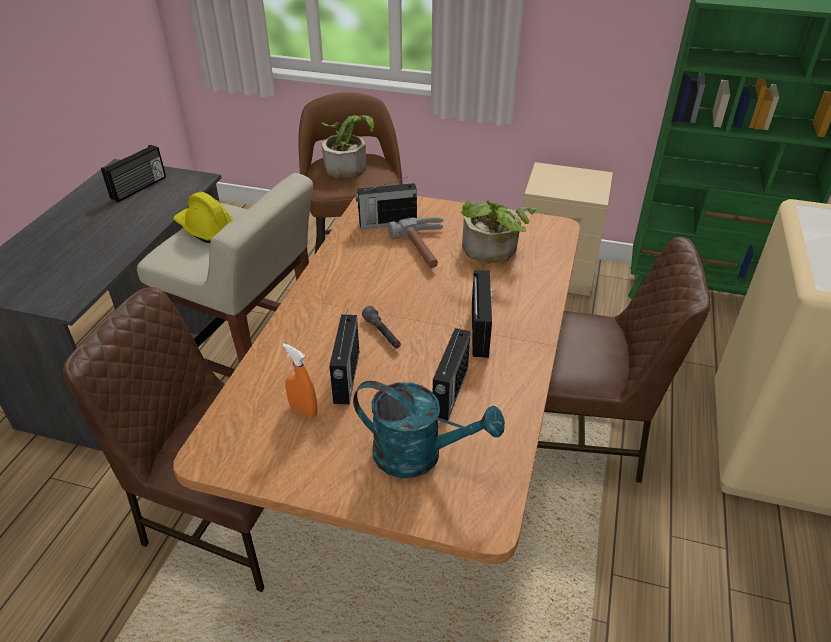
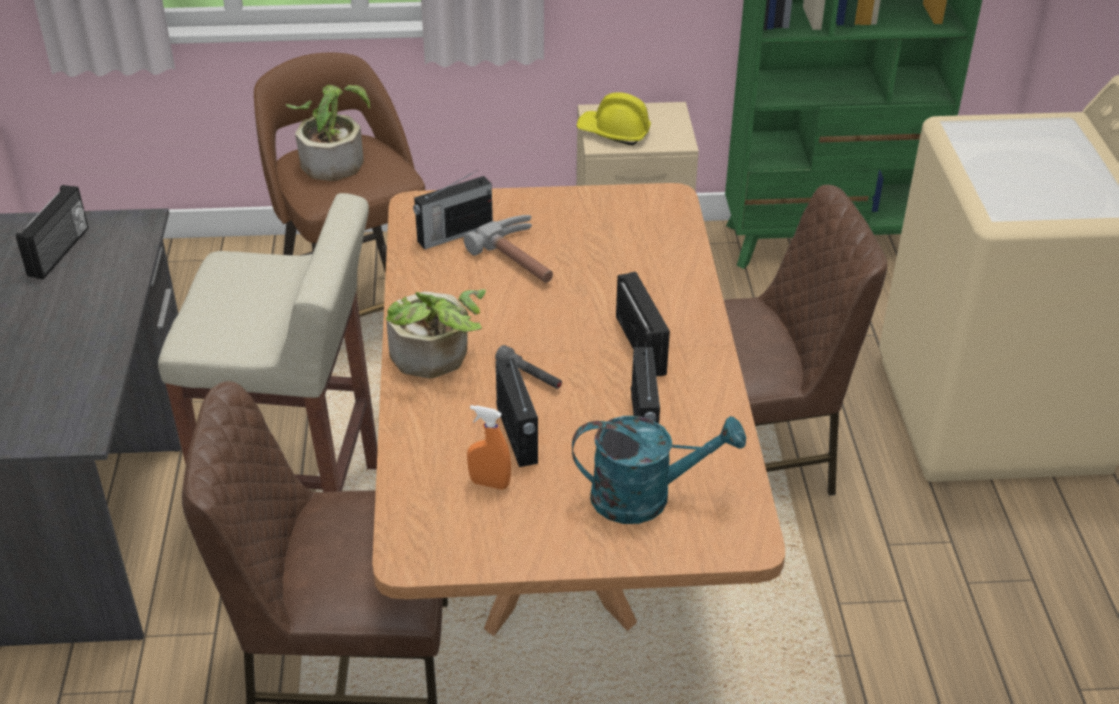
camera: 20 degrees left, 0 degrees up
(206, 228) = (223, 291): yellow hard hat -> yellow hard hat (613, 132)
(492, 252) = (607, 247): potted plant -> potted plant (435, 359)

